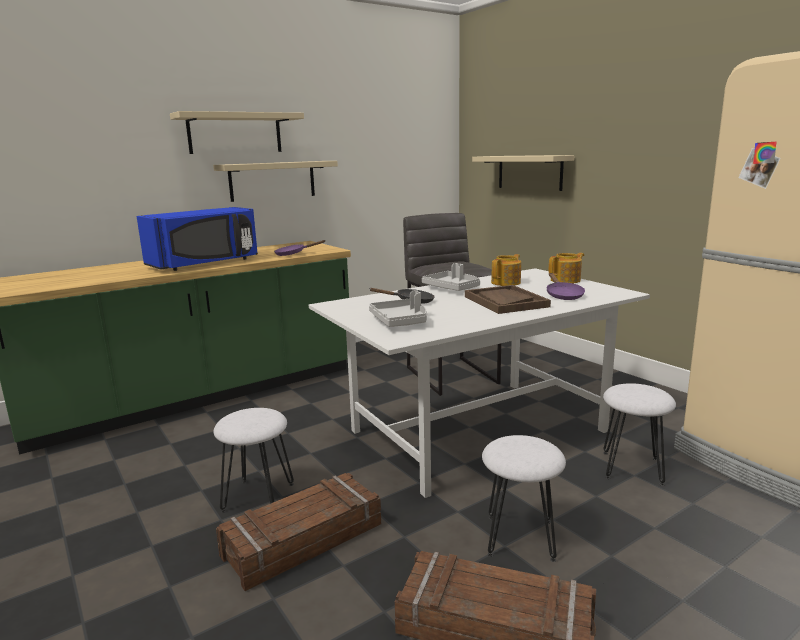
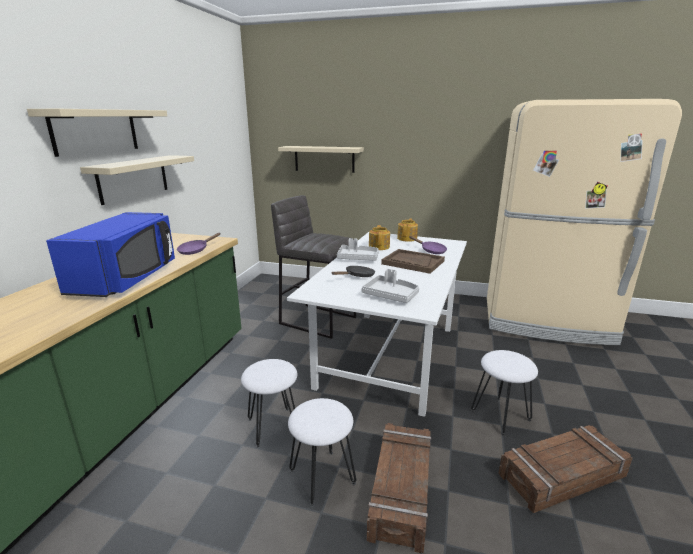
camera: 40 degrees left, 5 degrees up
(632, 468) = (488, 348): white stool -> white stool (273, 427)

